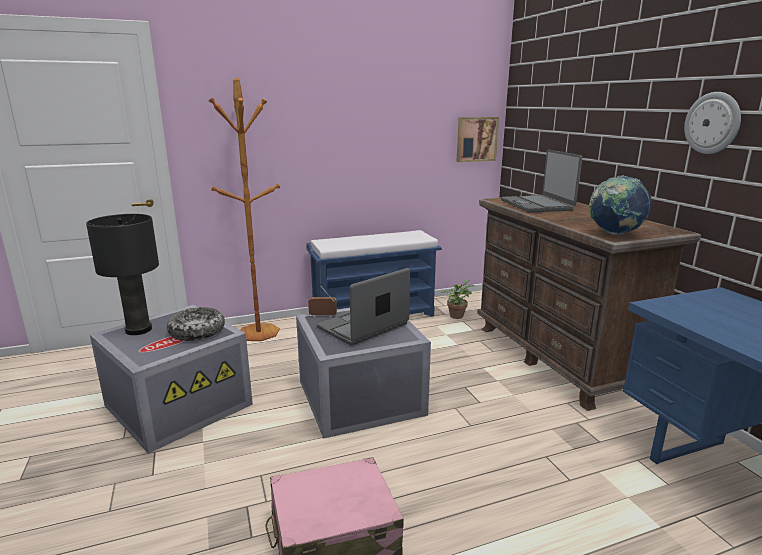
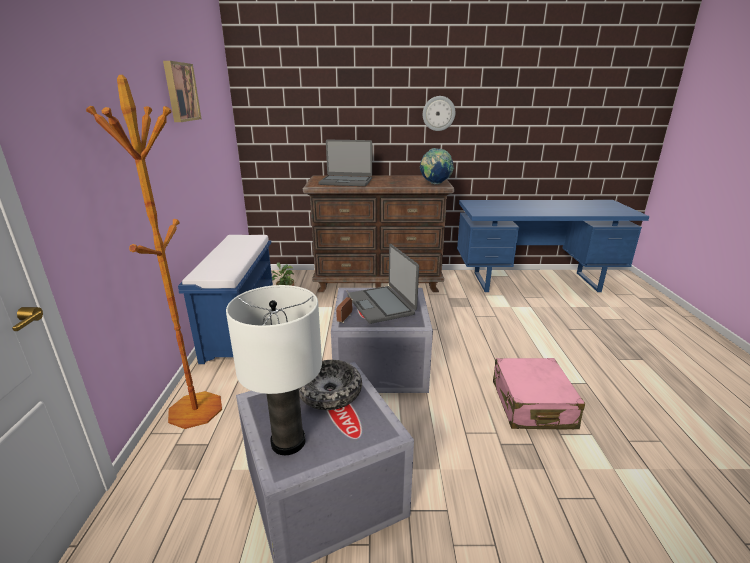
camera: 70 degrees left, 5 degrees up
(138, 330) = (289, 442): black table lamp -> white table lamp
(476, 139) = (228, 138): picture -> picture (180, 92)

